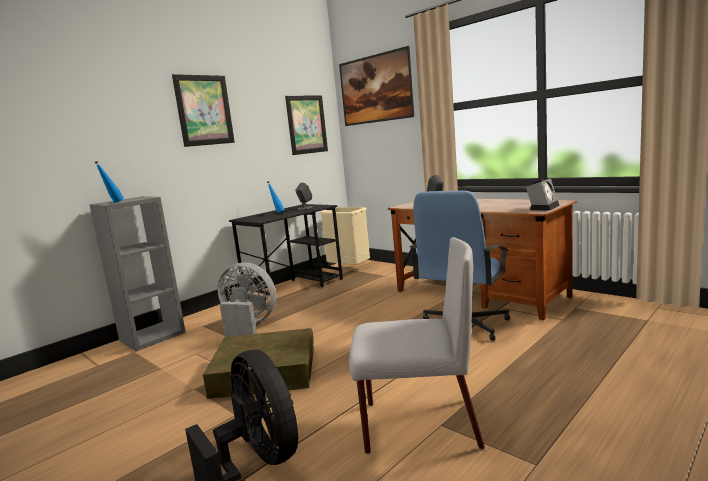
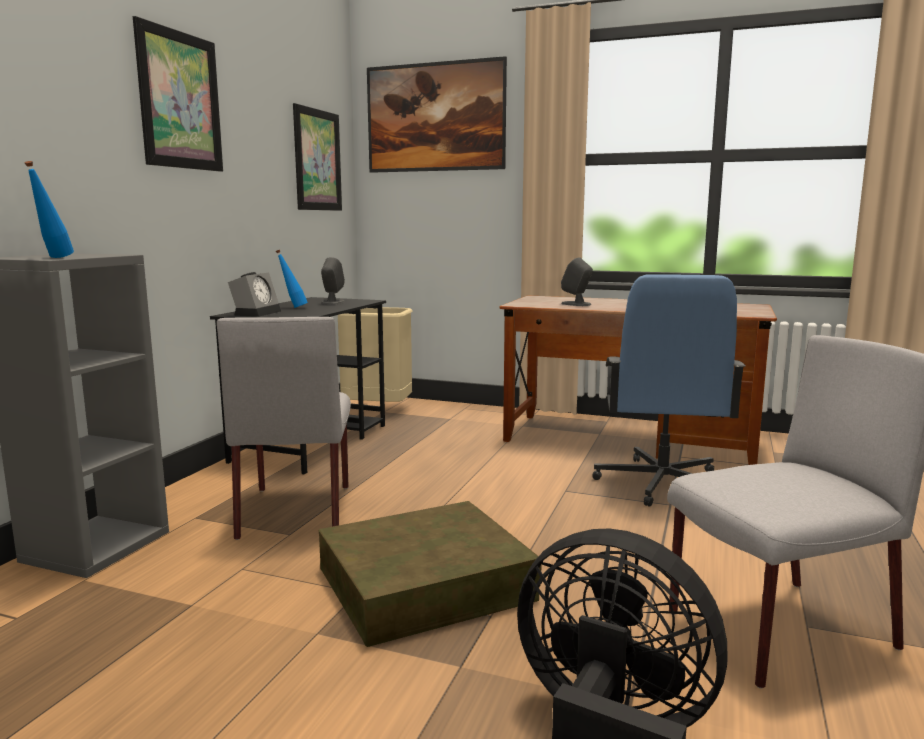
camera: 25 degrees left, 0 degrees up
(248, 326) = (296, 510): grey fan -> grey chair
(543, 207) = (751, 311): alarm clock -> alarm clock (256, 313)

